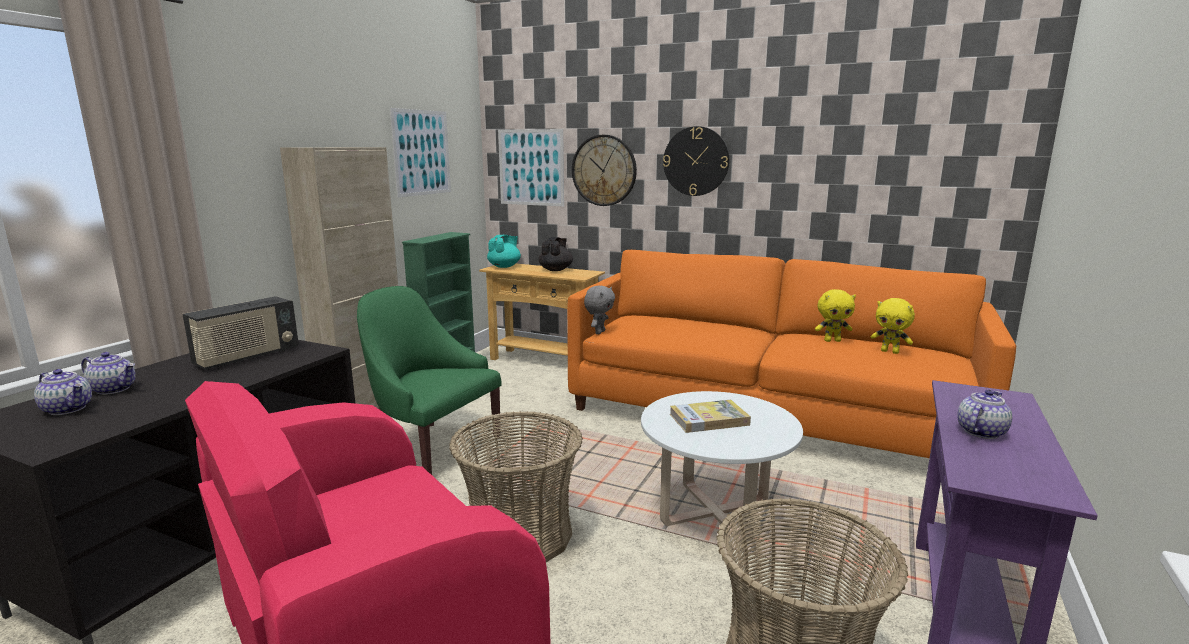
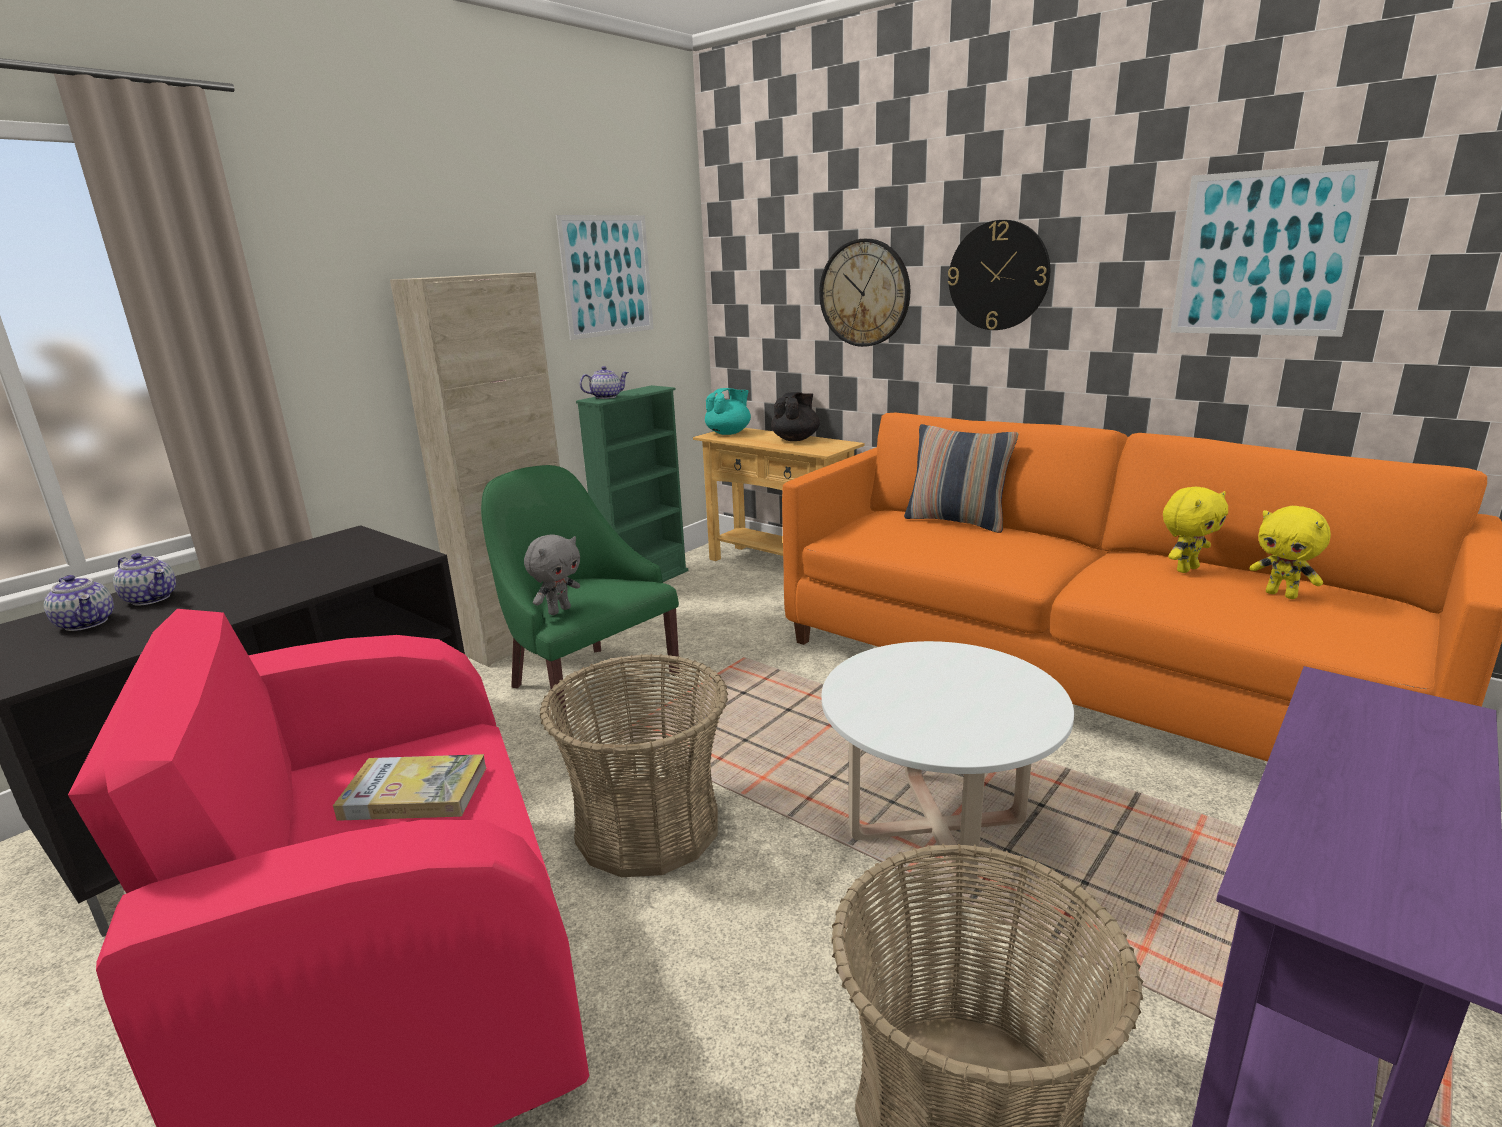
camera: 15 degrees right, 5 degrees up
(247, 357) = (322, 561): radio -> none
(531, 167) = (766, 291): picture -> picture (1265, 254)
(599, 332) = (829, 536): grey plush toy -> grey plush toy (559, 610)
(681, 320) = (956, 521): none -> pillow
(709, 419) = (927, 691): book -> book (414, 793)
(832, 340) = (1186, 569): yellow plush toy -> yellow plush toy turned 45 degrees counterclockwise
(980, 431) = (1344, 783): teapot -> teapot (606, 397)

